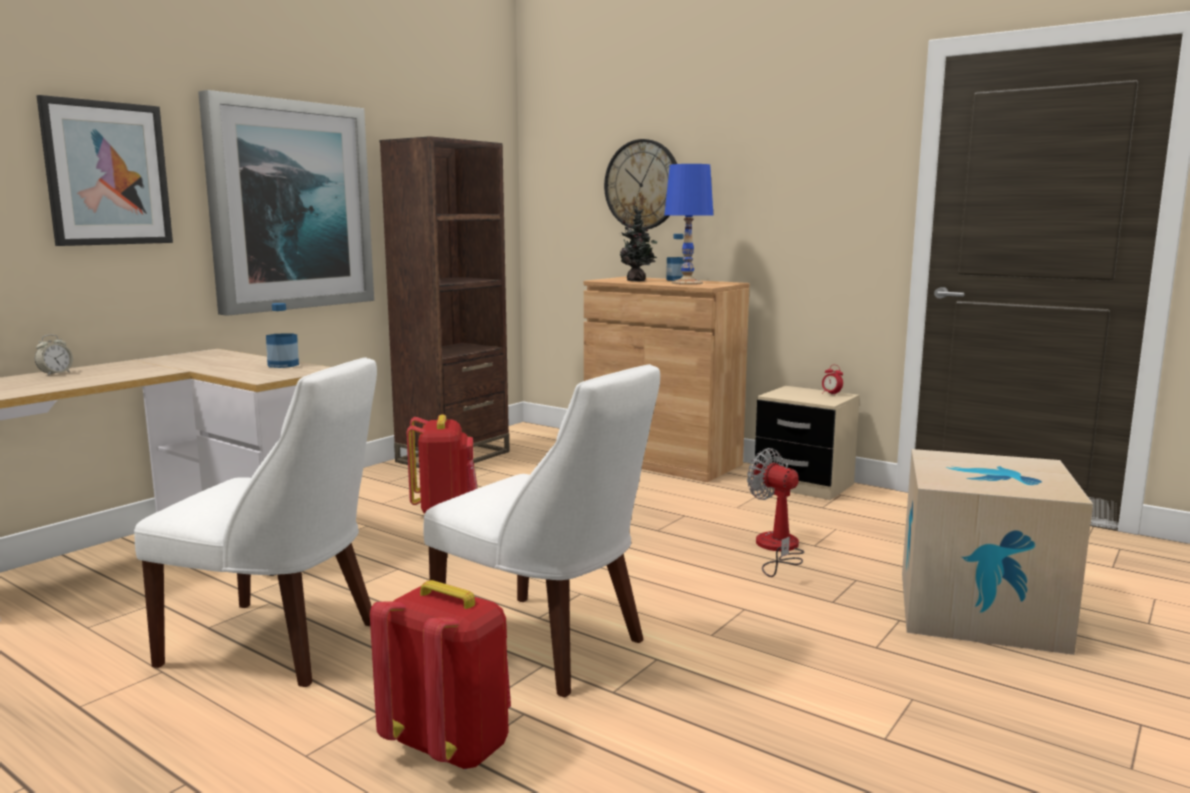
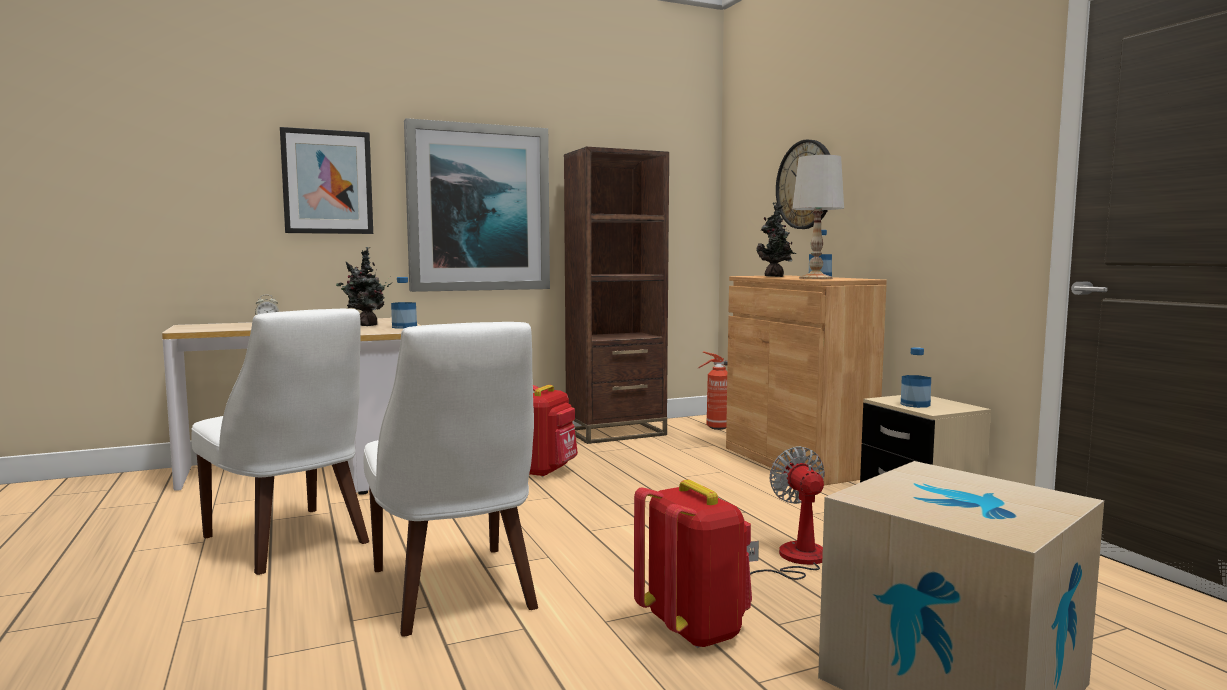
camera: 30 degrees right, 5 degrees down
(221, 366) = (366, 325): none -> potted plant
(451, 746) = (269, 647): red backpack -> red backpack (694, 629)
(545, 437) = (716, 427): none -> fire extinguisher
(687, 283) = (816, 278): blue table lamp -> white table lamp
(805, 397) = (915, 404): none -> bottle
(831, 394) = (954, 405): alarm clock -> none

